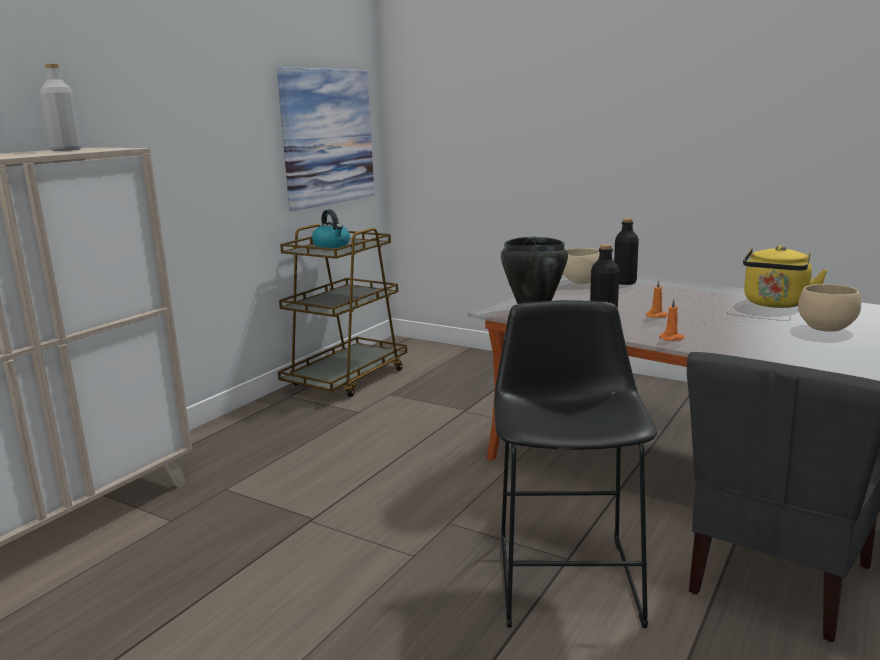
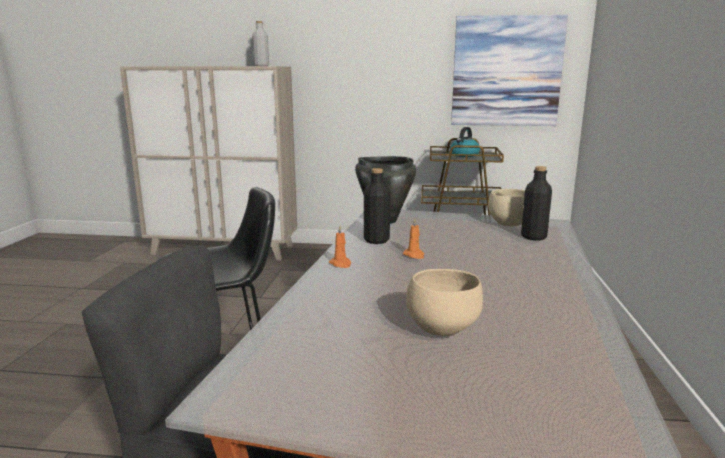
camera: 65 degrees right, 0 degrees up
(775, 304) = (533, 302): yellow kettle -> none

